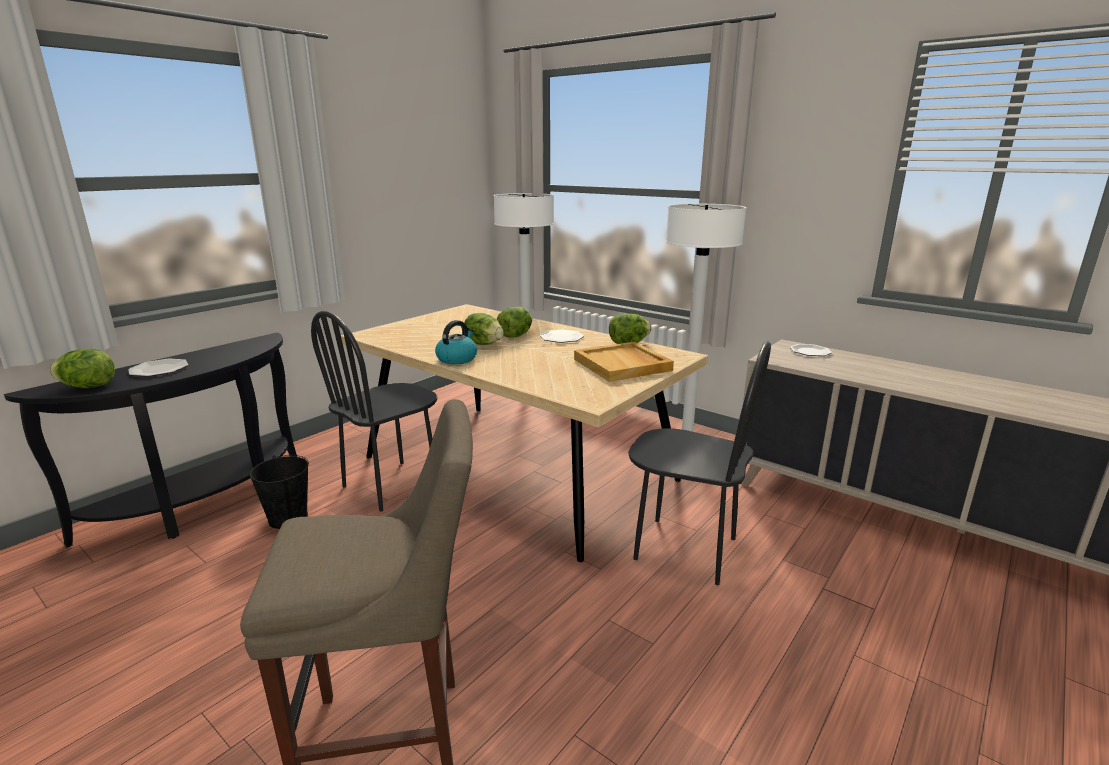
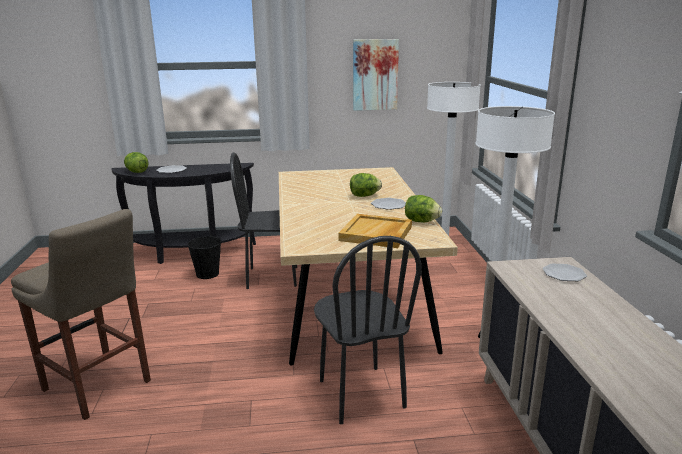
camera: 45 degrees right, 0 degrees up
(405, 190) = (375, 75): none -> picture
(457, 359) = (297, 201): kettle -> none
(483, 344) = (333, 196): lettuce -> none

